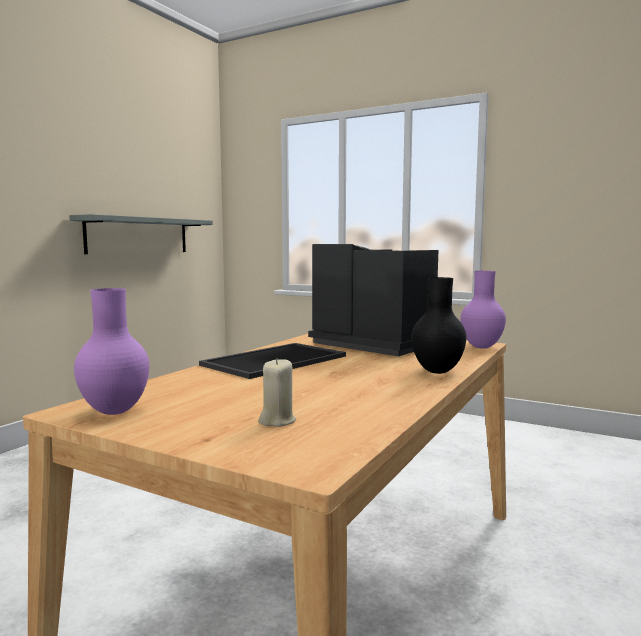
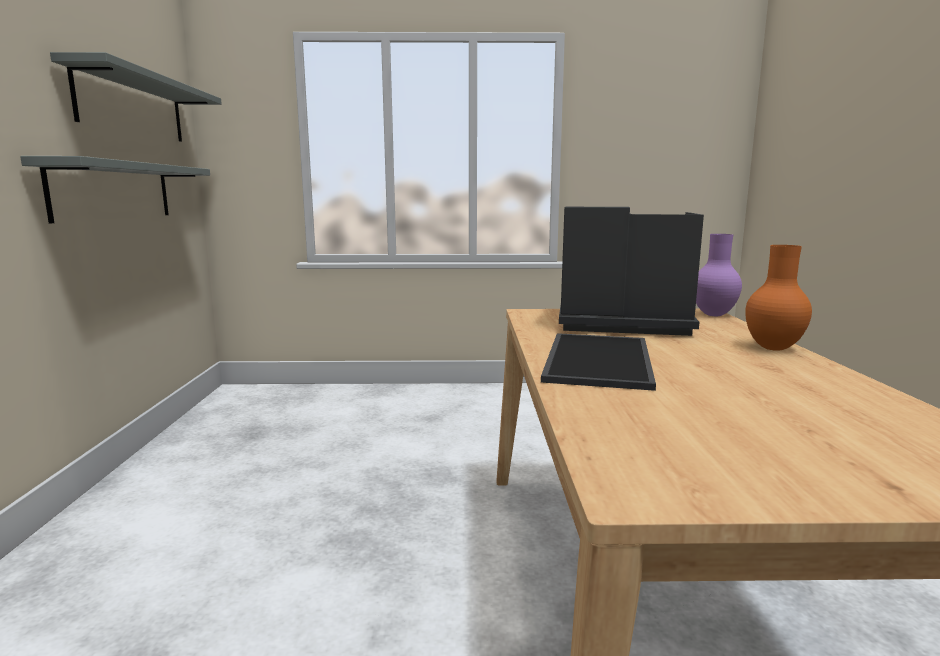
camera: 30 degrees left, 5 degrees up
(114, 412) = (682, 478): purple vase -> none
(162, 181) = (132, 106): none -> grey shelf
(277, 421) = (862, 440): beige candle -> none
(437, 372) = (774, 348): black vase -> orange vase

